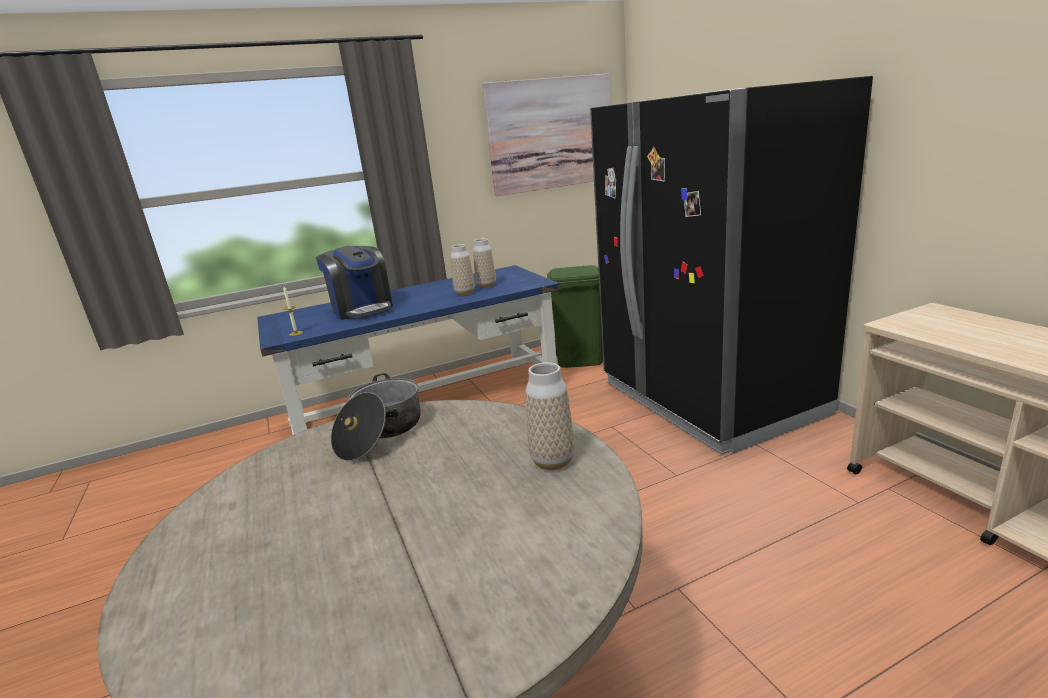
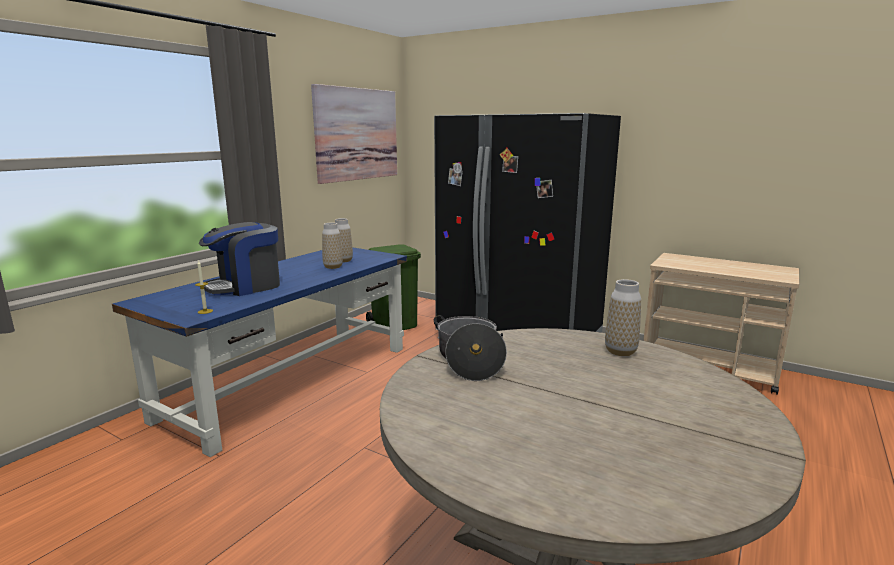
camera: 35 degrees left, 5 degrees down
(362, 309) = (245, 286): coffee machine -> coffee machine turned 120 degrees clockwise

